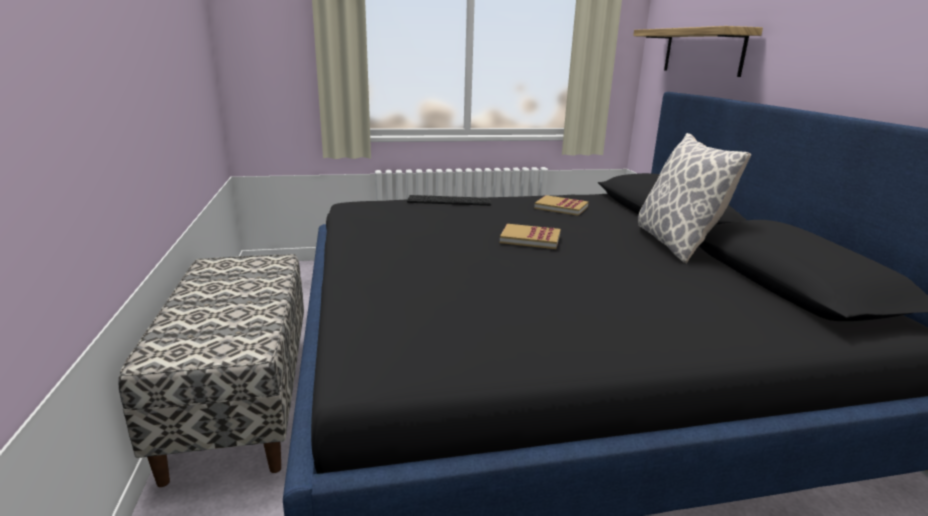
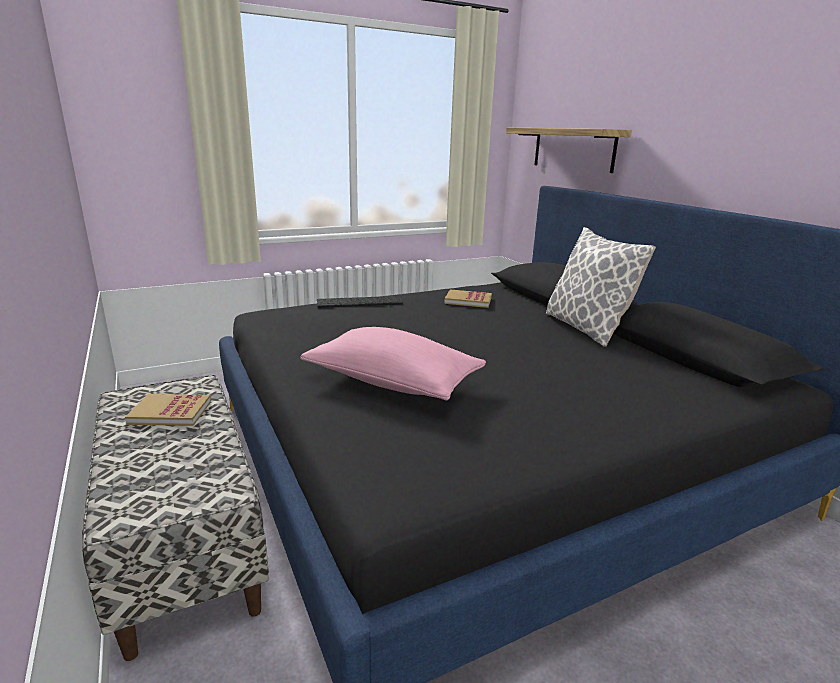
camera: 15 degrees left, 0 degrees up
(434, 273) = (393, 382): none -> pink pillow
(530, 239) = (462, 336): book -> book (170, 412)

